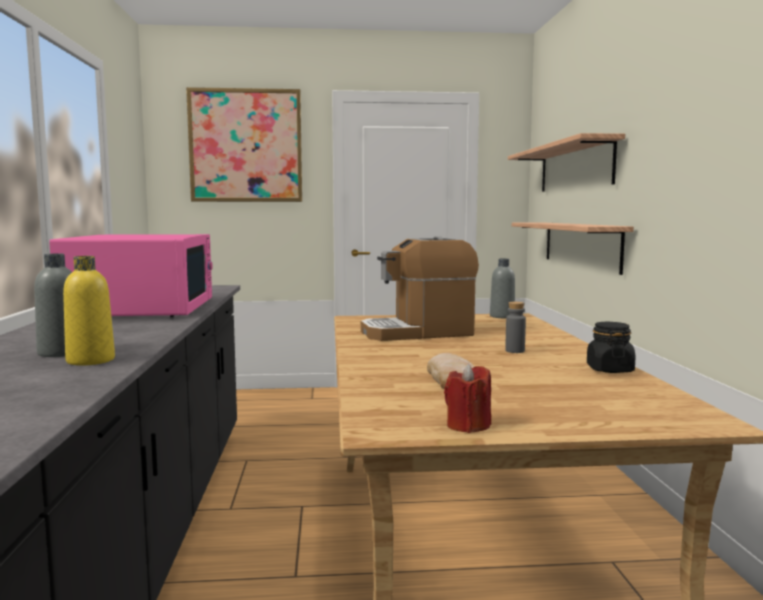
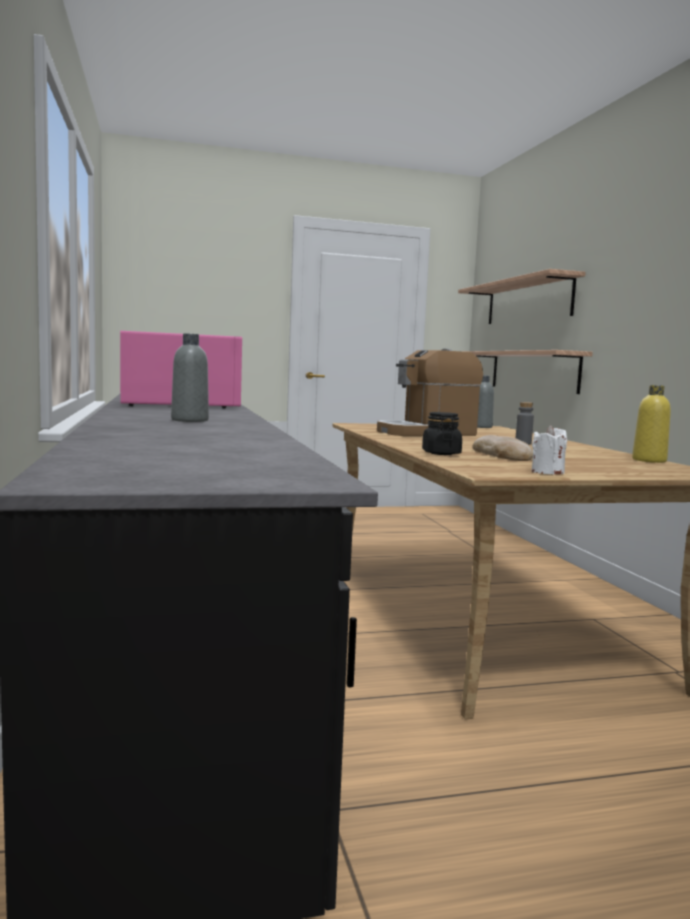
camera: 10 degrees left, 0 degrees up
(90, 360) = (229, 424): yellow bottle -> yellow bottle (649, 460)
(245, 146) = (206, 264): picture -> none
(468, 426) = (547, 472): red candle -> white candle
(609, 369) = (609, 453): black jar -> black jar (441, 453)

